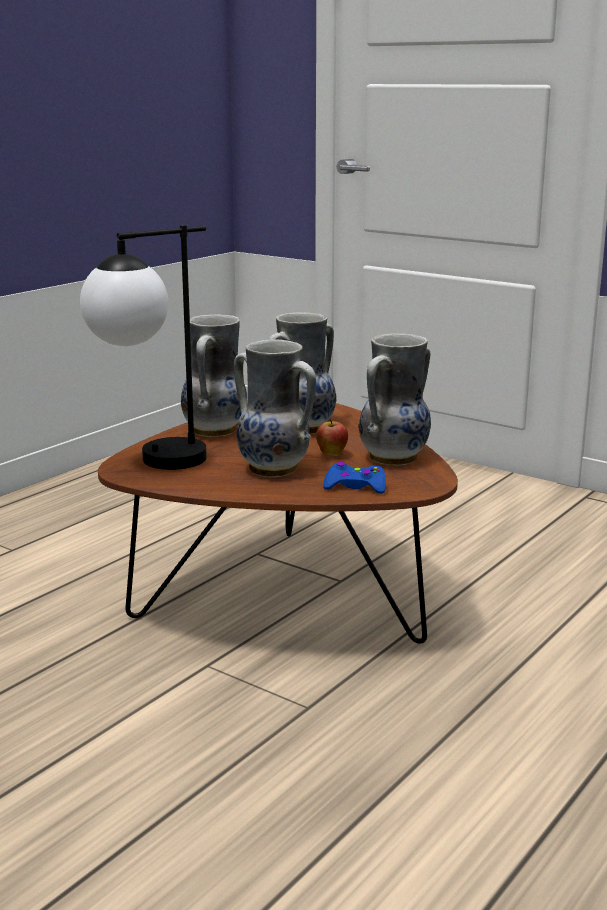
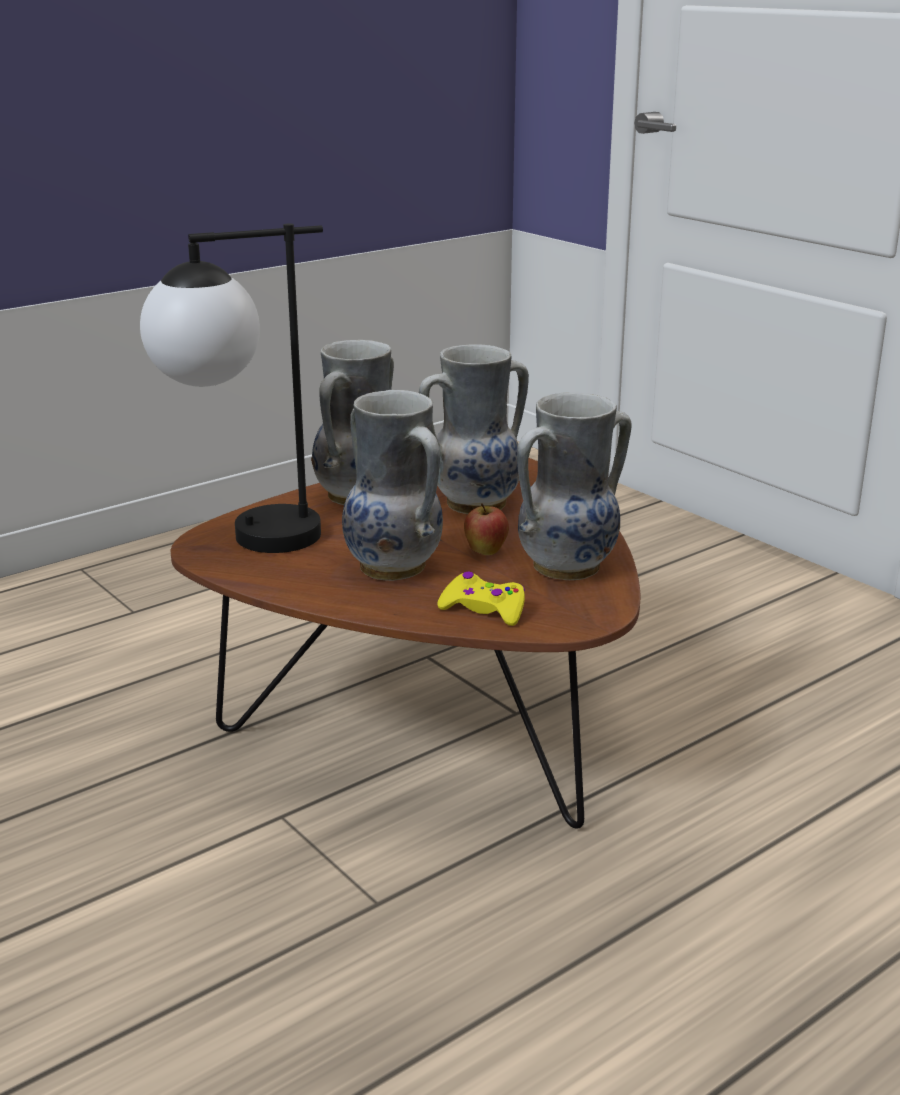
camera: 15 degrees right, 5 degrees up
(355, 487) = (484, 609): blue game controller -> yellow game controller

